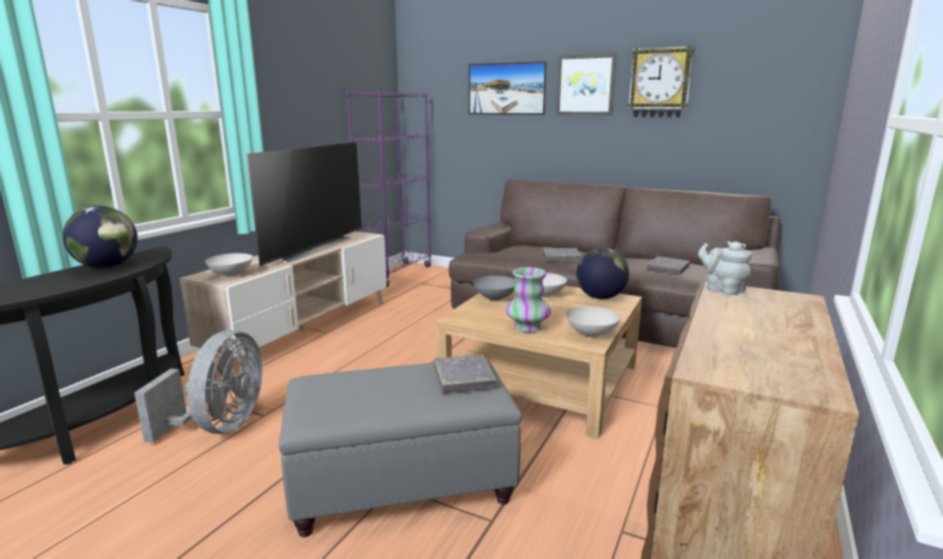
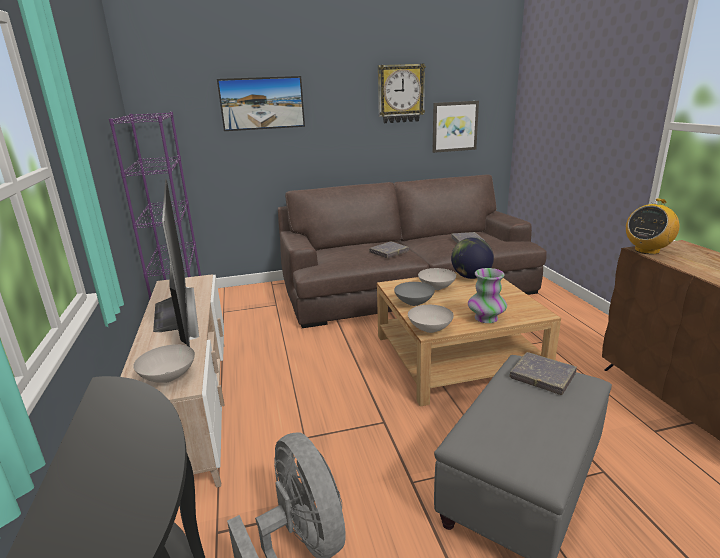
camera: 40 degrees left, 5 degrees up
(107, 267) = (114, 437): globe -> none
(585, 85) = (340, 97): picture -> picture (454, 126)
(590, 334) = (526, 307): white bowl -> white bowl (429, 329)
(722, 289) = (647, 250): grey teapot -> radio

